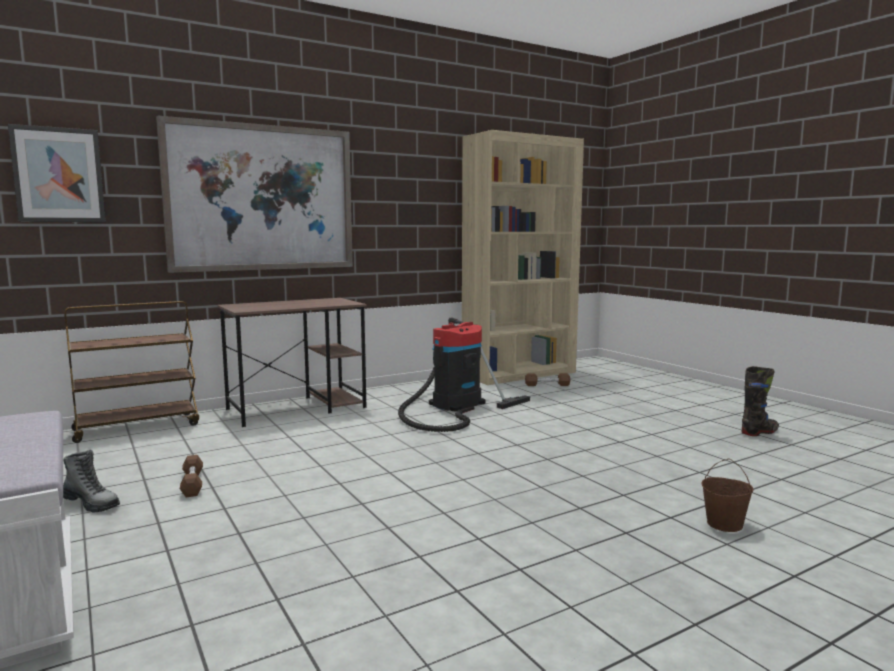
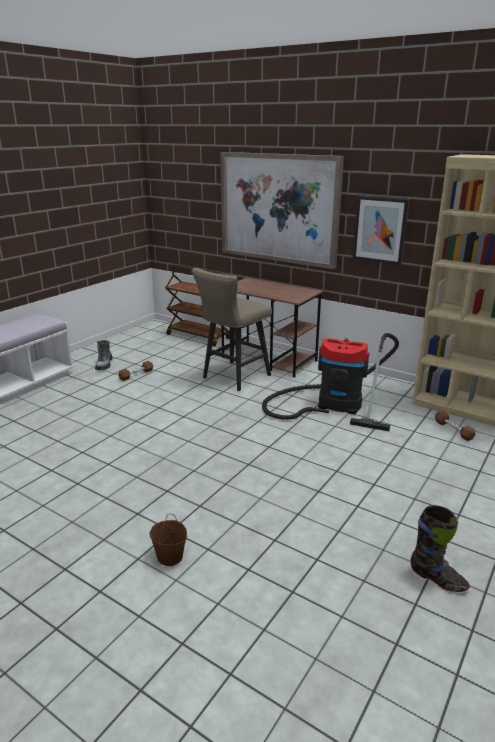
camera: 65 degrees right, 15 degrees up
(58, 175) = (182, 189): picture -> picture (380, 230)
(317, 431) = (233, 378): none -> beige stool

